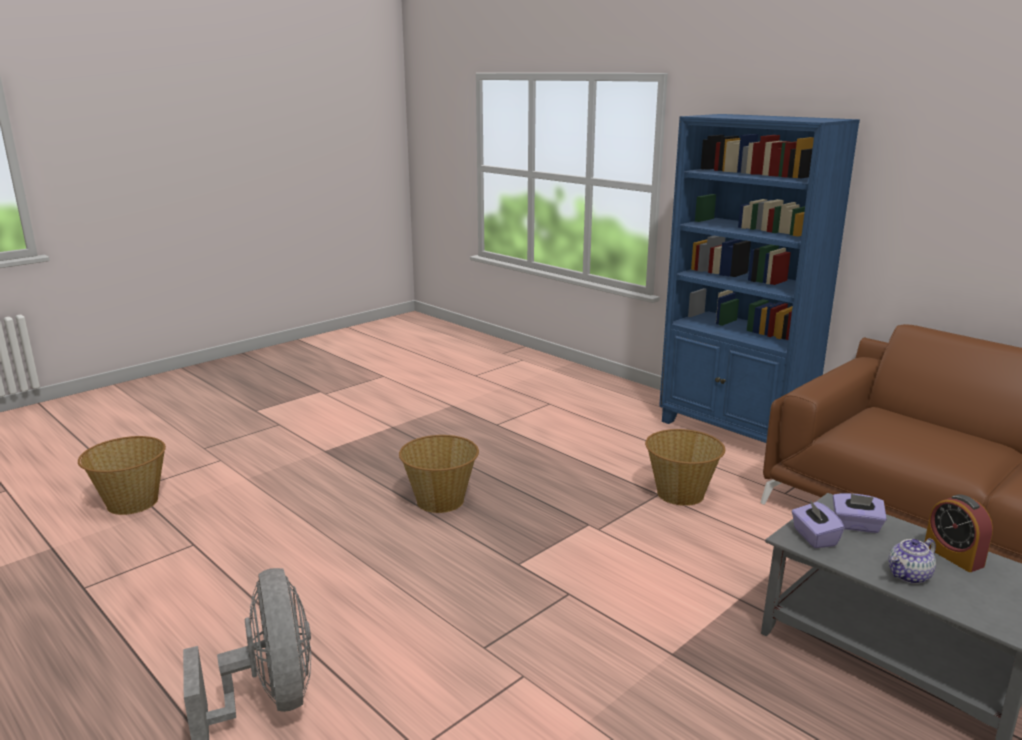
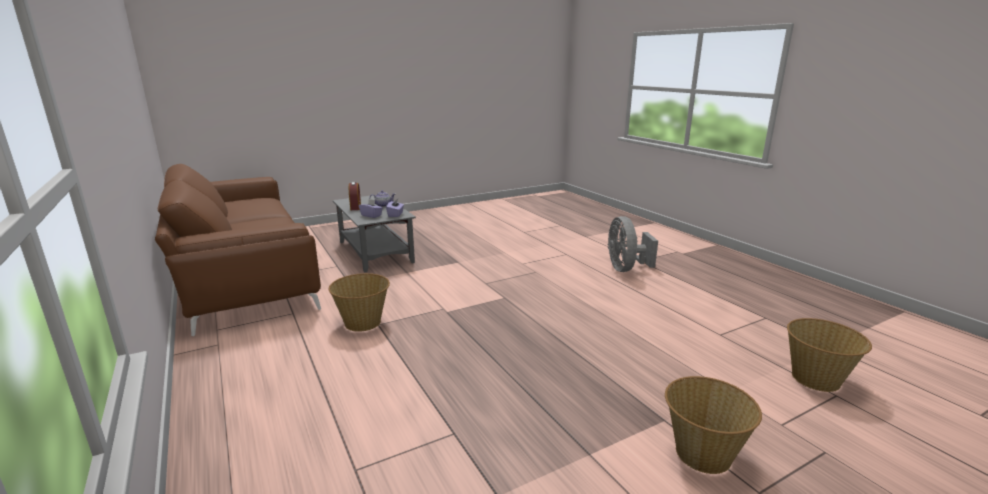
camera: 165 degrees left, 0 degrees up
(440, 501) = (543, 342): basket -> basket (702, 453)
(734, 432) = (222, 374): blue bookcase -> none

